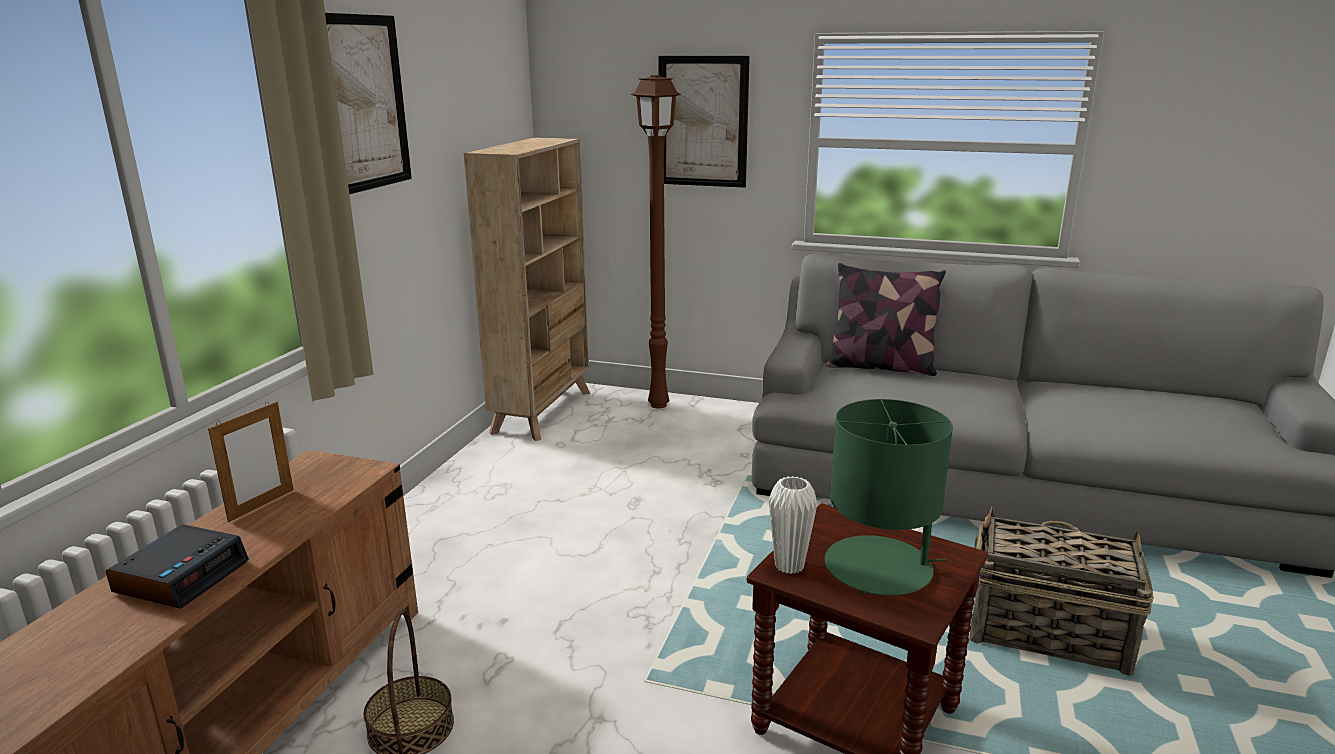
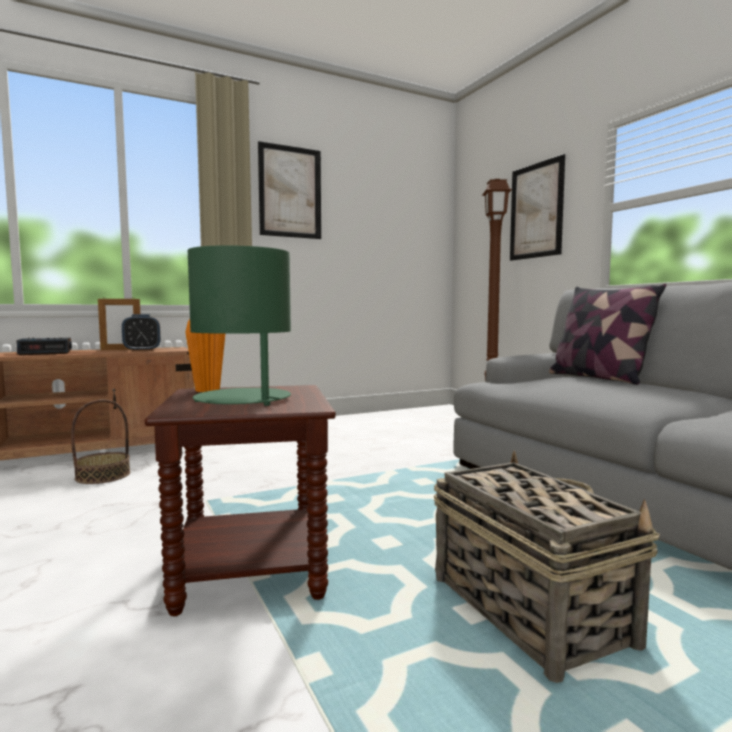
camera: 45 degrees right, 15 degrees down
(321, 495) = (142, 350): none -> alarm clock
(543, 412) = (416, 412): beige bookcase -> none
(789, 566) = (207, 390): white vase -> orange vase

